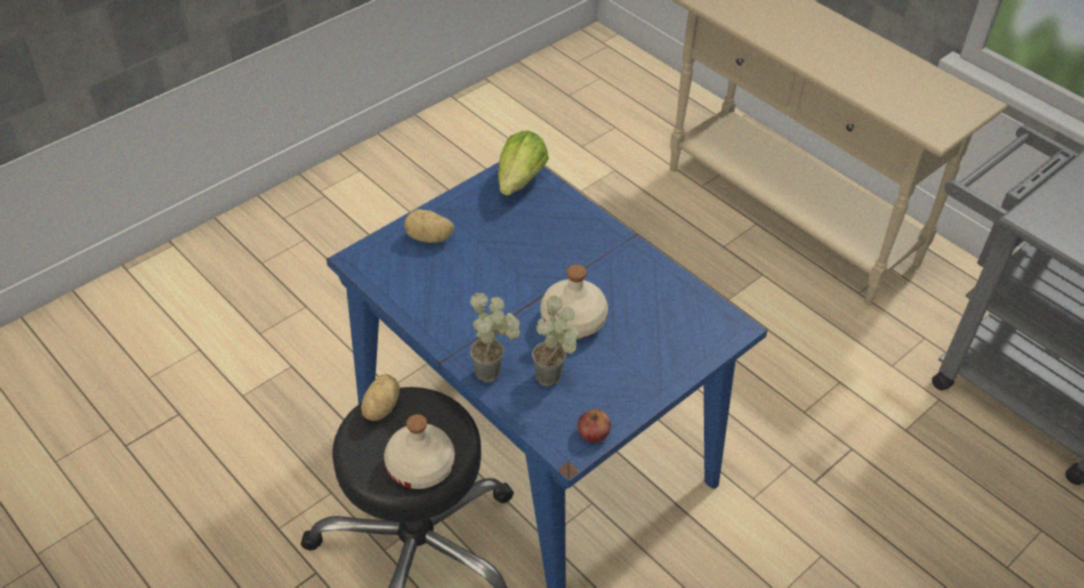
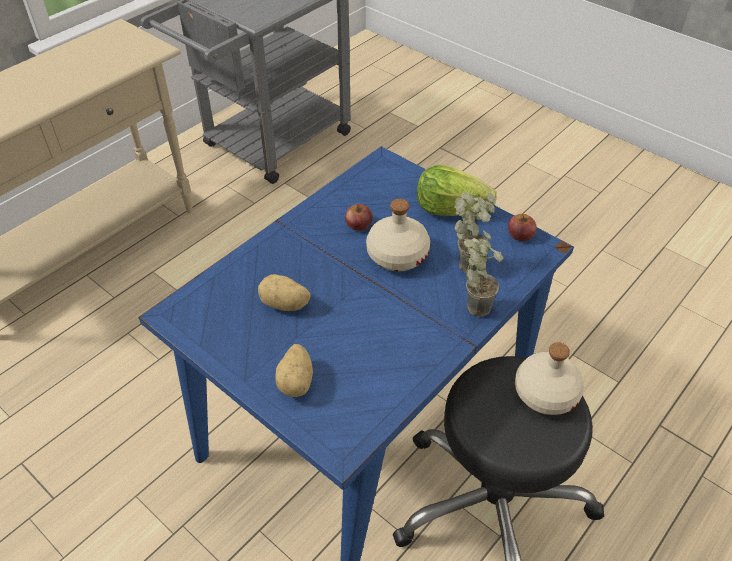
camera: 95 degrees left, 0 degrees up
(380, 407) = (487, 439): potato -> potato (284, 305)
(520, 180) = (196, 311): lettuce -> lettuce (449, 208)
(623, 295) = (358, 224): none -> apple

